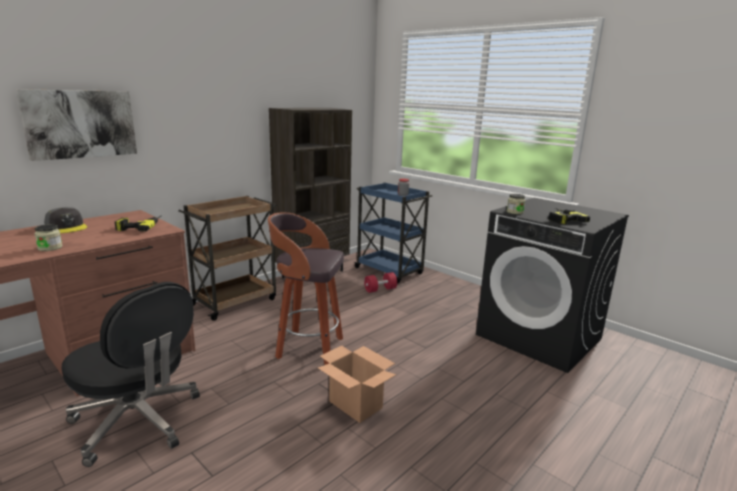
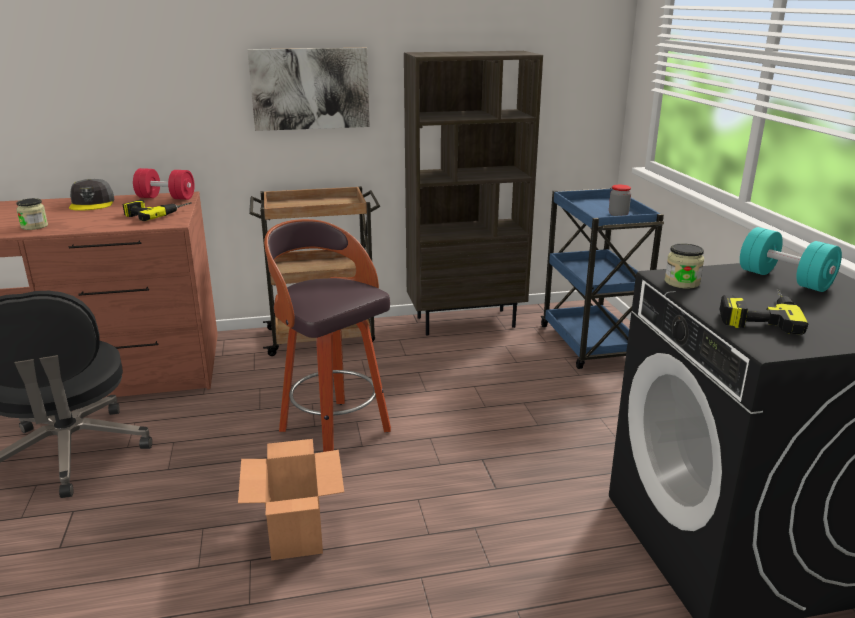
camera: 35 degrees right, 5 degrees up
(81, 124) = (127, 75): picture -> picture (310, 88)
(380, 290) = (537, 372): red dumbbell -> red dumbbell (166, 198)
(543, 206) = (784, 279): none -> turquoise dumbbell

